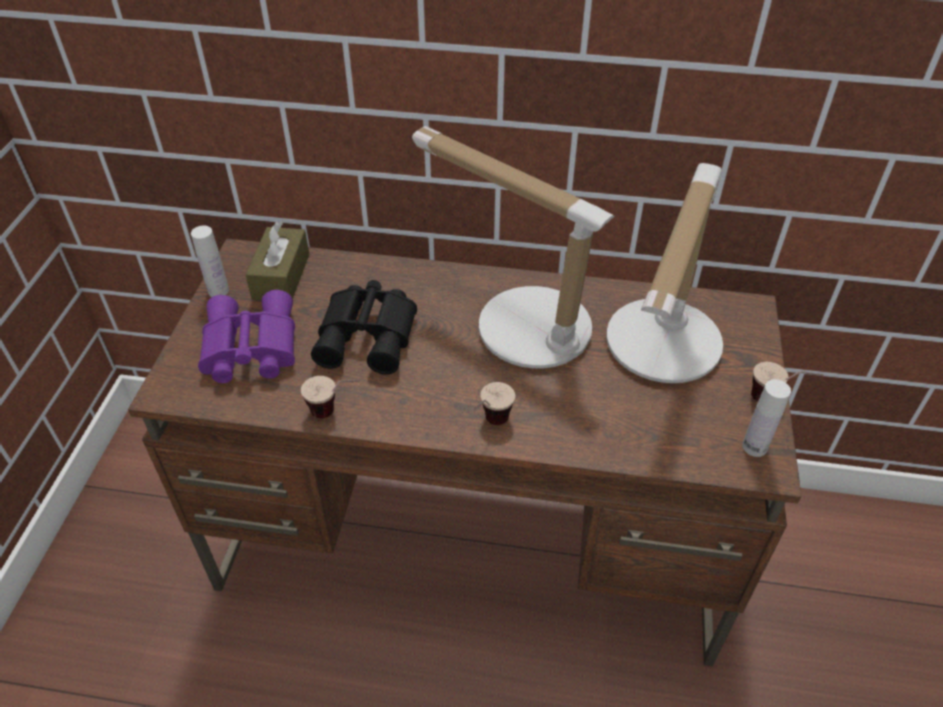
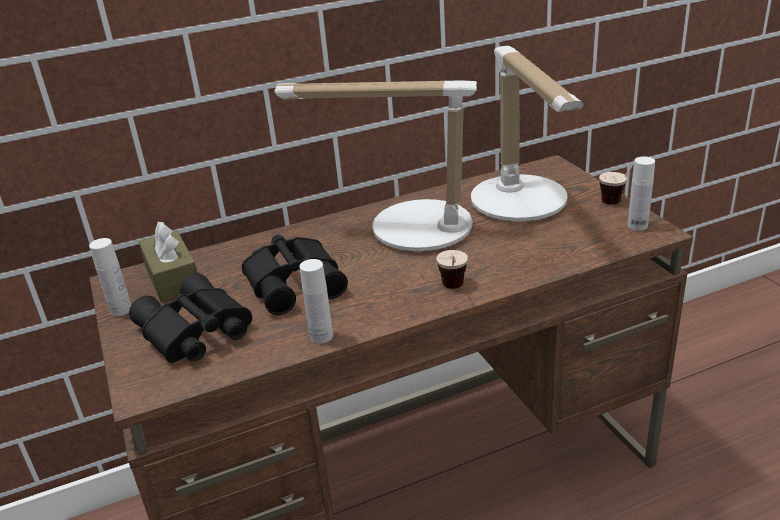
camera: 30 degrees left, 15 degrees down
(248, 349) = (194, 333): purple binoculars -> black binoculars
(335, 412) = (321, 336): cup -> white bottle

